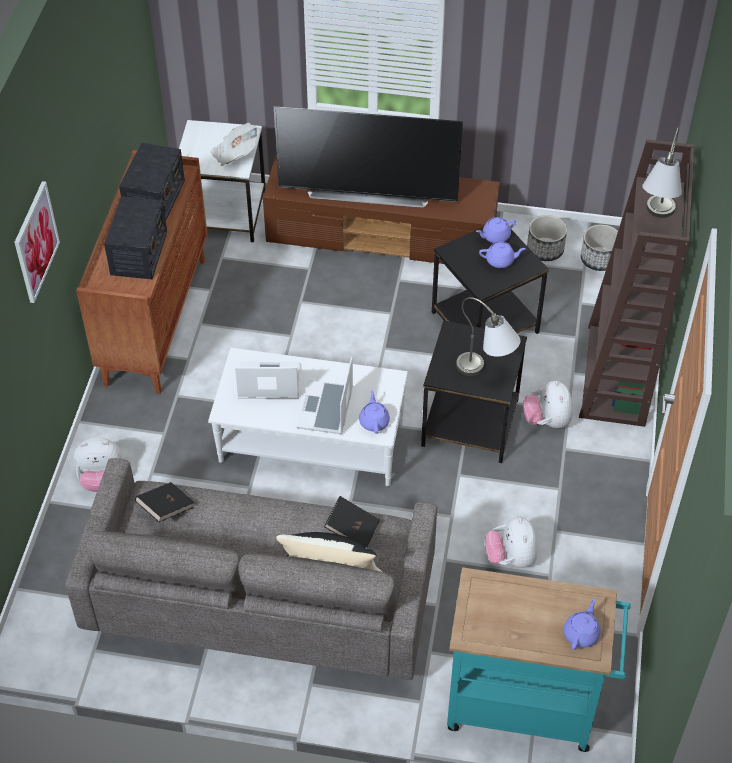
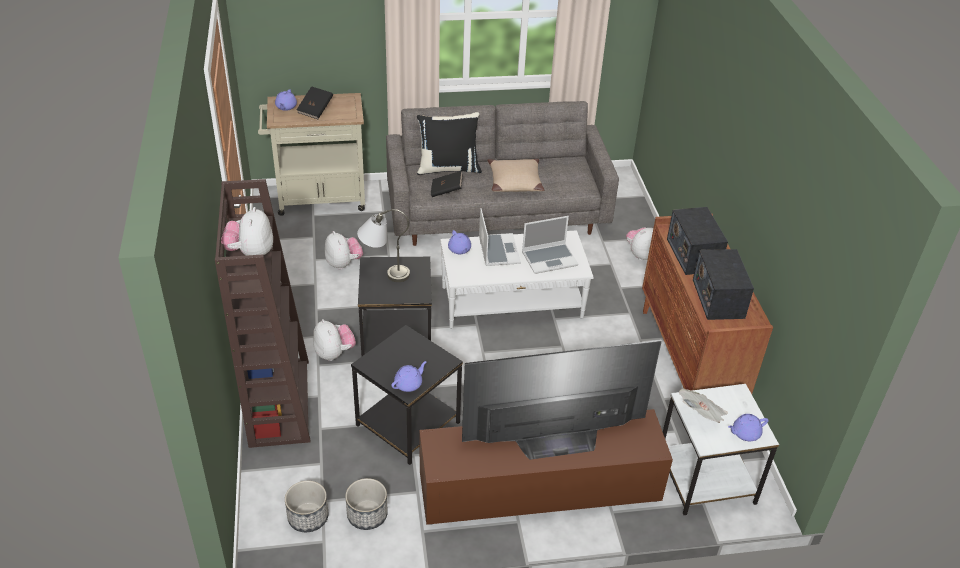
camera: 160 degrees right, 10 degrees down
(35, 242) = (721, 113): picture -> none
(166, 509) = (569, 181): black book -> black book (315, 110)
(244, 528) = (514, 181): none -> beige pillow
(500, 261) = (397, 362): purple teapot -> purple teapot (745, 433)
(526, 706) = (318, 199): turquoise cart -> beige cart
(655, 220) = (250, 253): grey table lamp -> plush toy

